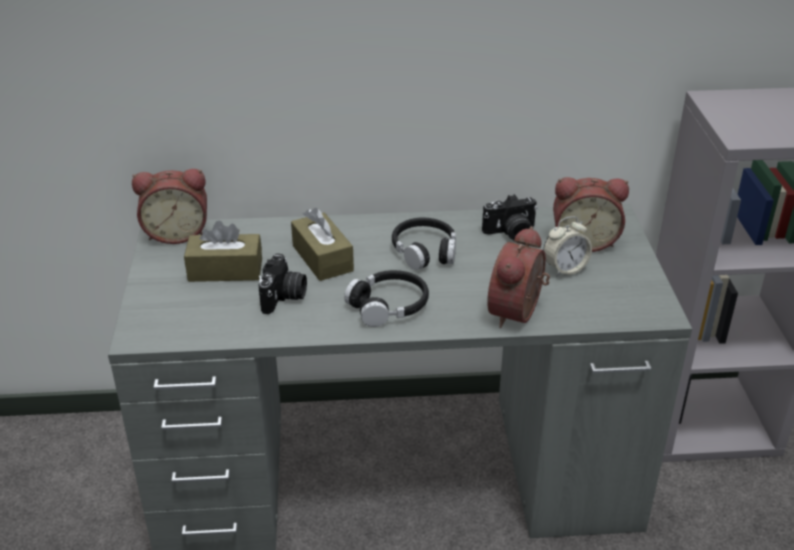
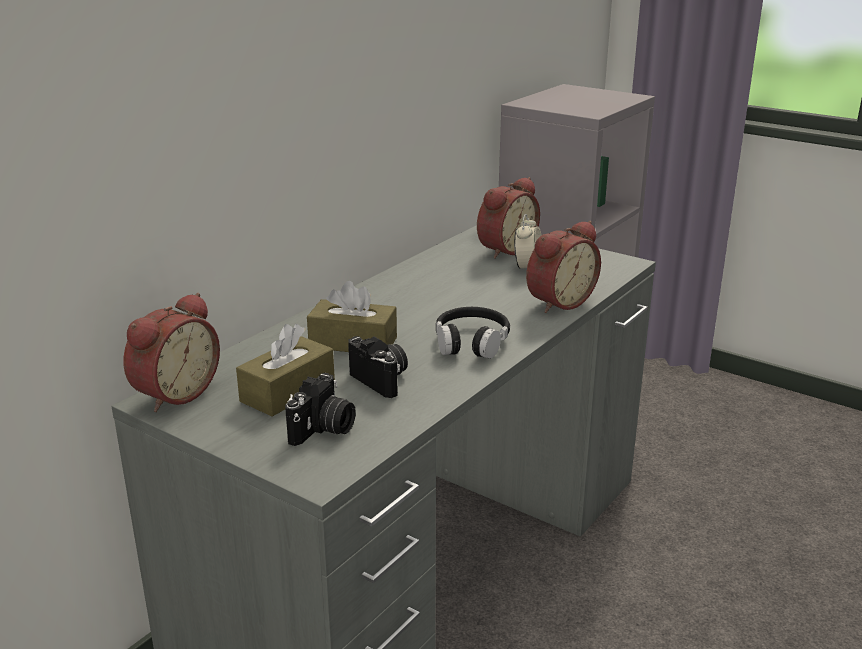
camera: 50 degrees left, 10 degrees down
(425, 251) = (419, 301): black headphones -> none
(511, 233) = (451, 266): camera -> camera (323, 429)
(519, 313) = (558, 302): alarm clock -> alarm clock turned 105 degrees counterclockwise

